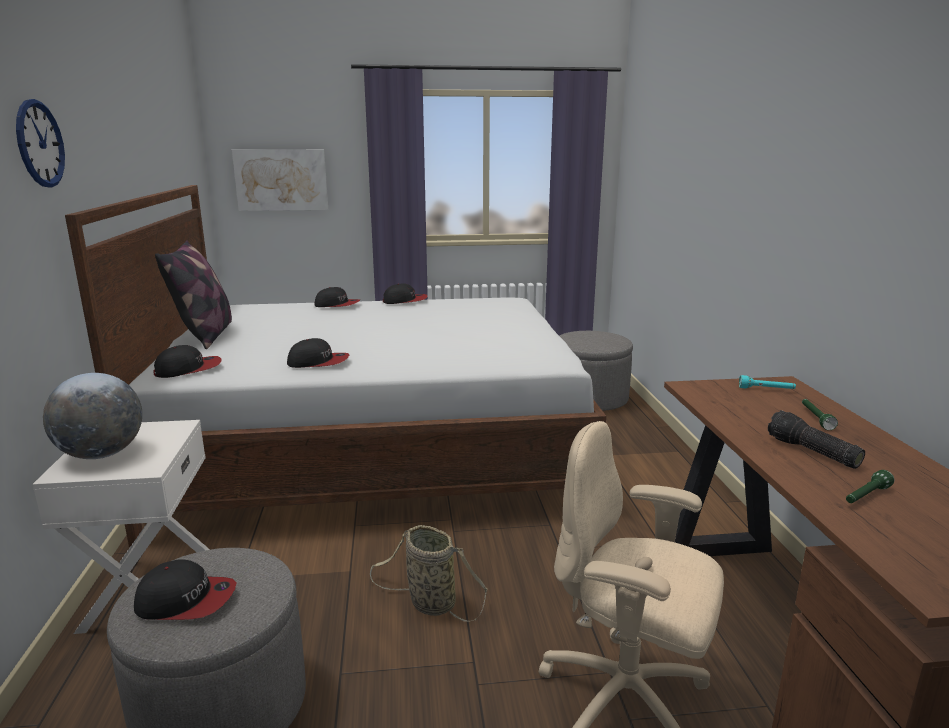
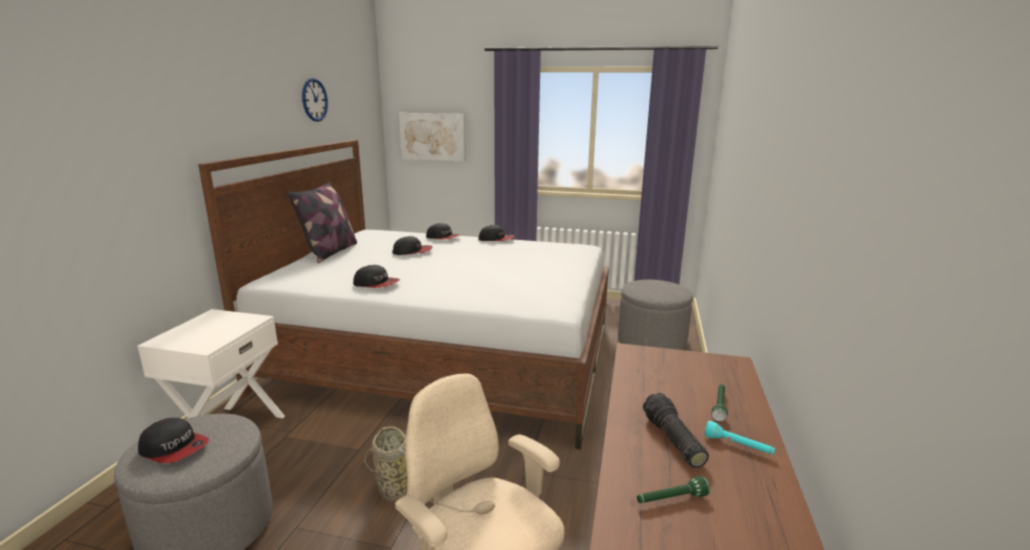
camera: 20 degrees right, 0 degrees up
(40, 144) = (185, 115): wall clock -> wall clock (314, 100)
(101, 454) = (192, 332): globe -> none
(189, 369) = (290, 277): cap -> cap (412, 251)
(766, 389) = (705, 367): turquoise flashlight -> turquoise flashlight (738, 446)

